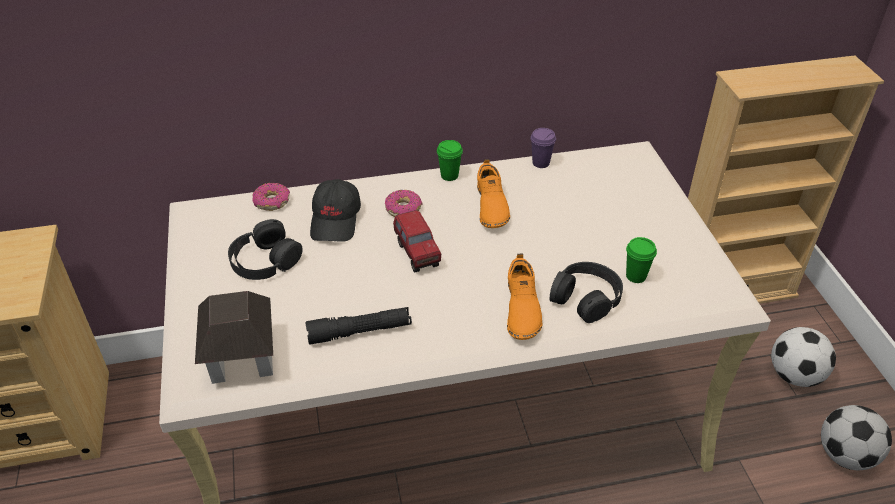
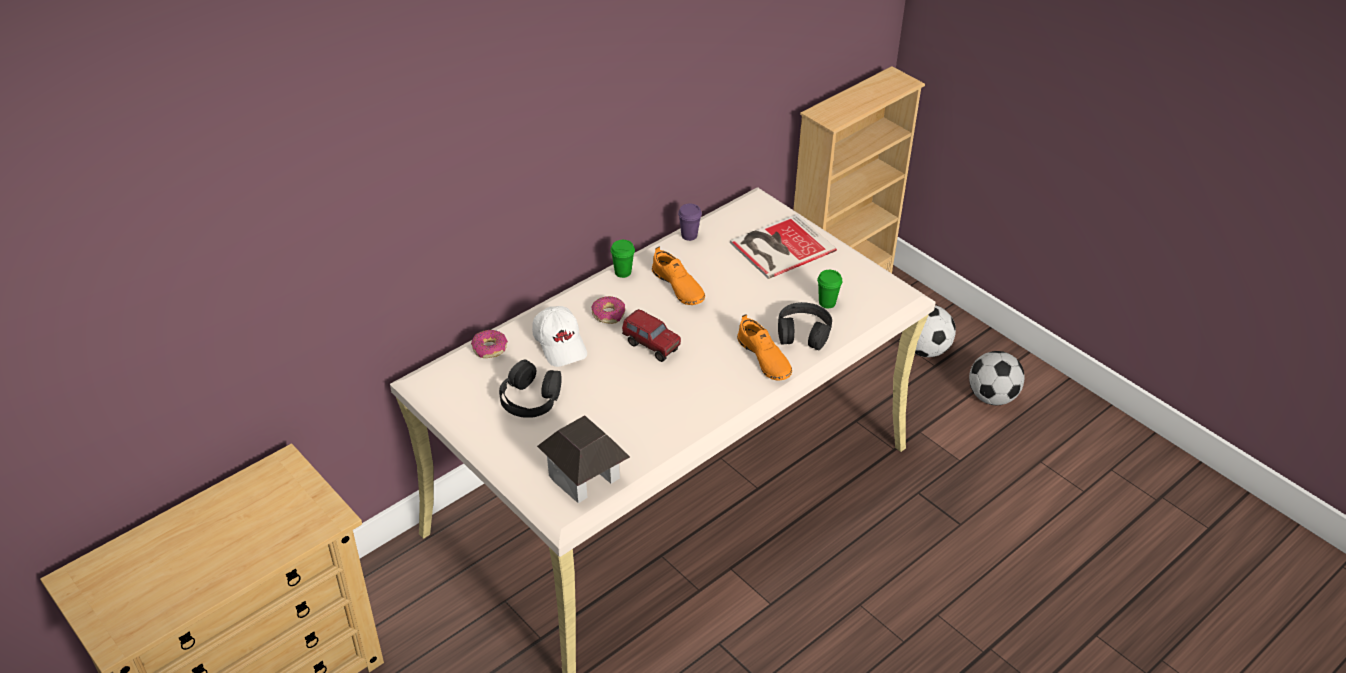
camera: 30 degrees left, 0 degrees up
(336, 220) = (560, 344): black cap -> white cap
(359, 332) = (658, 422): black flashlight -> none
(625, 202) = (779, 246): none -> book

